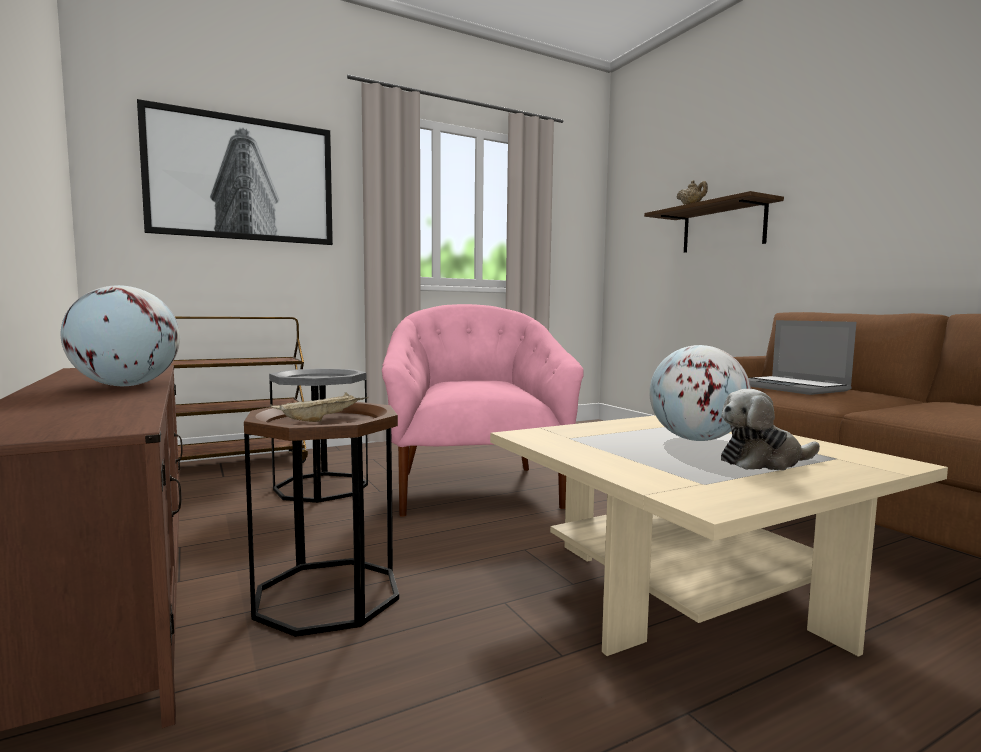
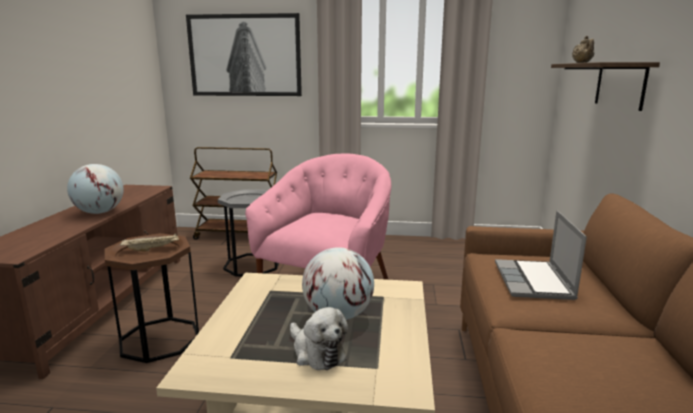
camera: 35 degrees right, 10 degrees up
(763, 462) = (316, 352): plush toy -> plush toy turned 150 degrees counterclockwise

